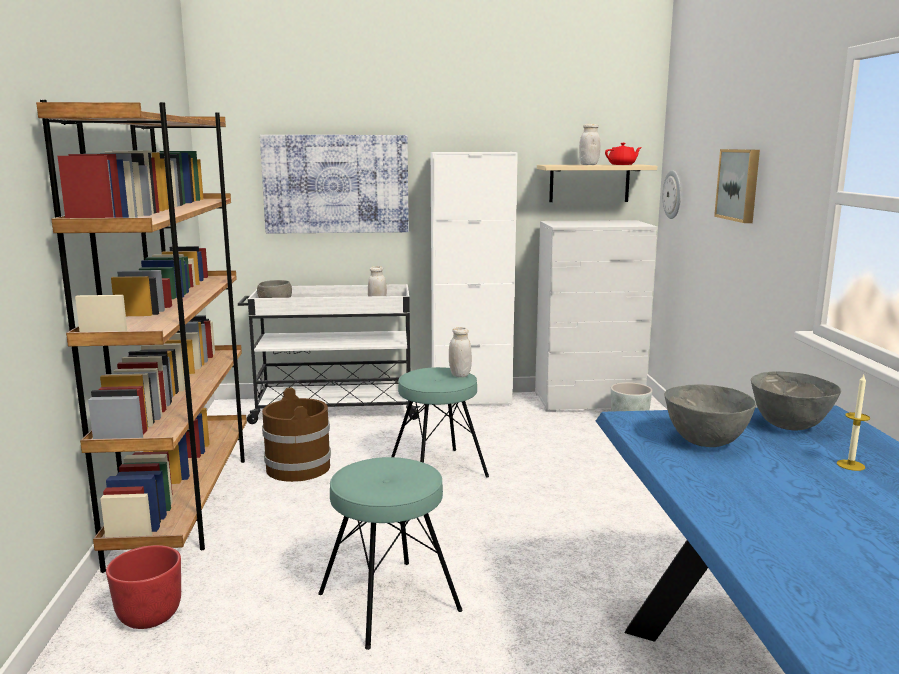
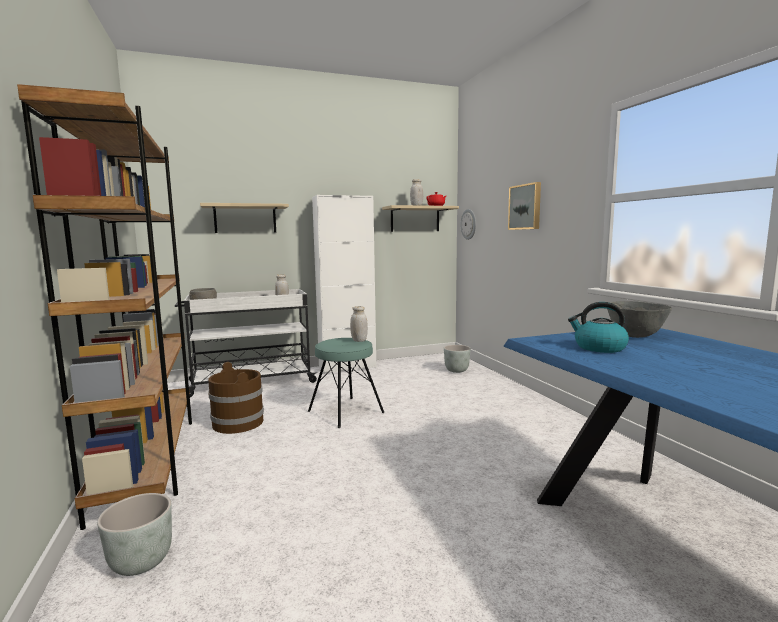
camera: 15 degrees left, 5 degrees down
(149, 617) = (140, 562): red planter -> grey planter
(336, 184) = (245, 219): picture -> beige shelf
(388, 602) = (353, 511): turquoise stool -> none
(588, 401) = (424, 361): white dresser -> none
(706, 442) = (599, 348): grey bowl -> kettle
(850, 465) = (703, 351): candle -> none

